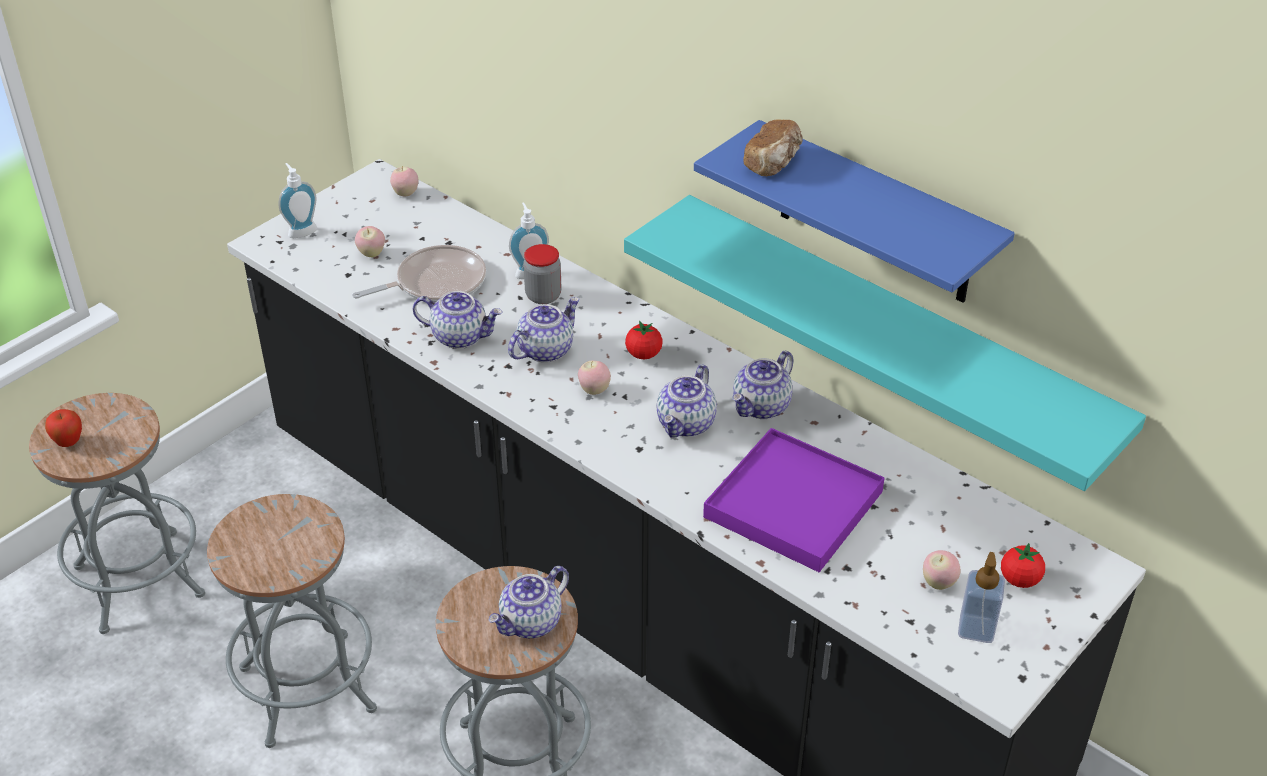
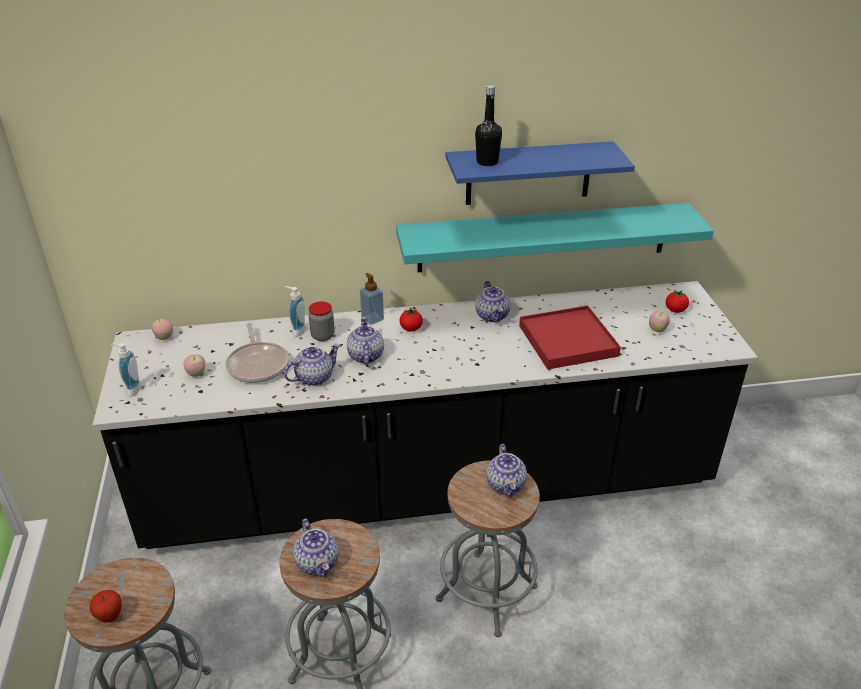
camera: 50 degrees left, 5 degrees down
(435, 283) = (258, 364): frying pan -> frying pan turned 150 degrees clockwise
(594, 390) = (417, 356): apple -> none
(686, 424) = (477, 342): teapot -> teapot (318, 563)
(774, 162) = (487, 162): bread -> black bottle
(793, 504) = (567, 341): purple tray -> red tray
(976, 629) = (693, 335): soap dispenser -> soap dispenser (372, 319)

